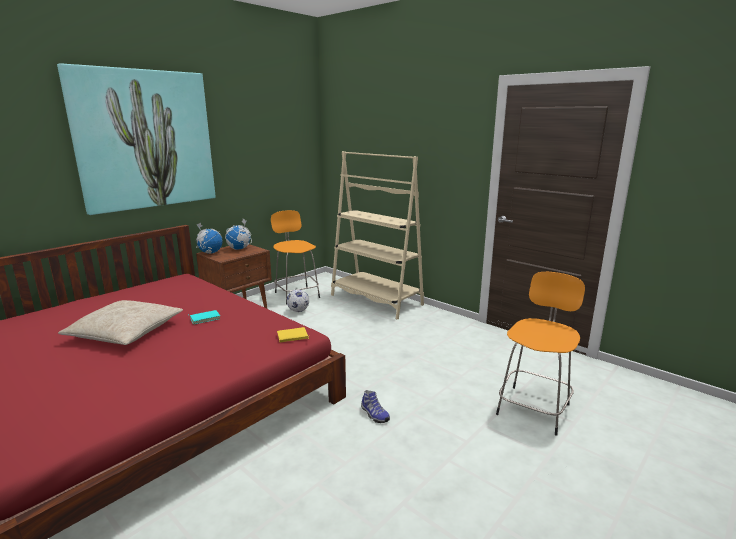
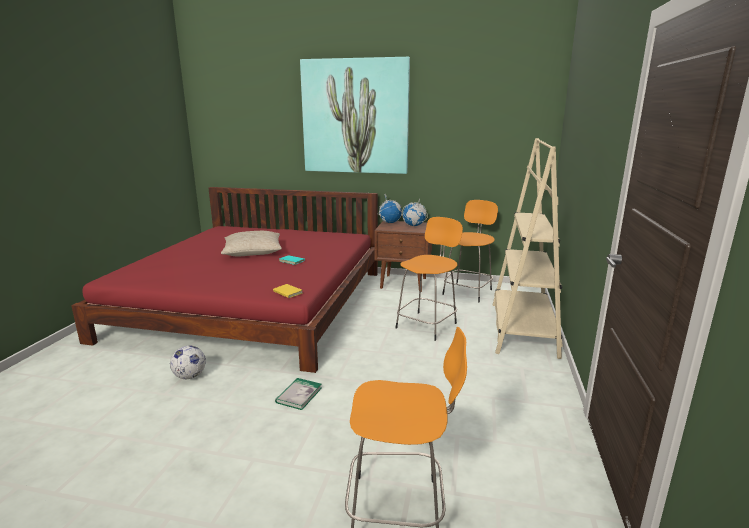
camera: 60 degrees right, 0 degrees up
(298, 311) = (438, 303): football -> football (190, 376)
(328, 326) = (427, 325): none -> orange stool
(374, 414) = (299, 395): shoe -> book

